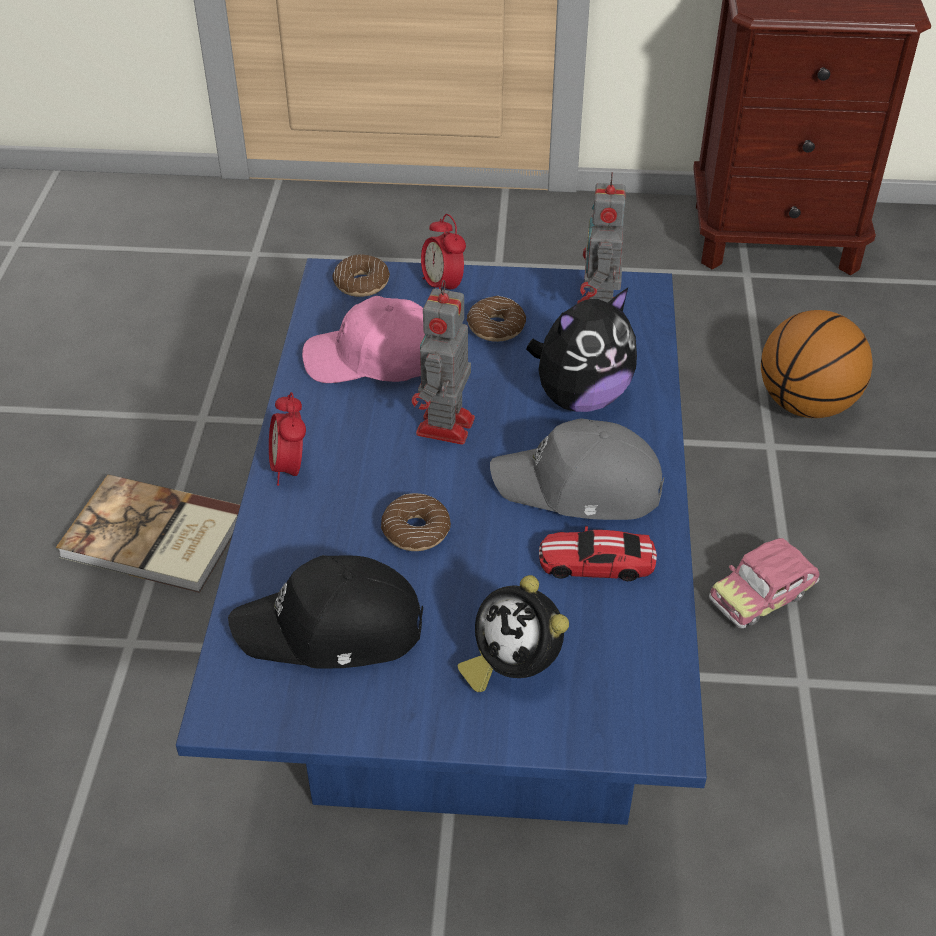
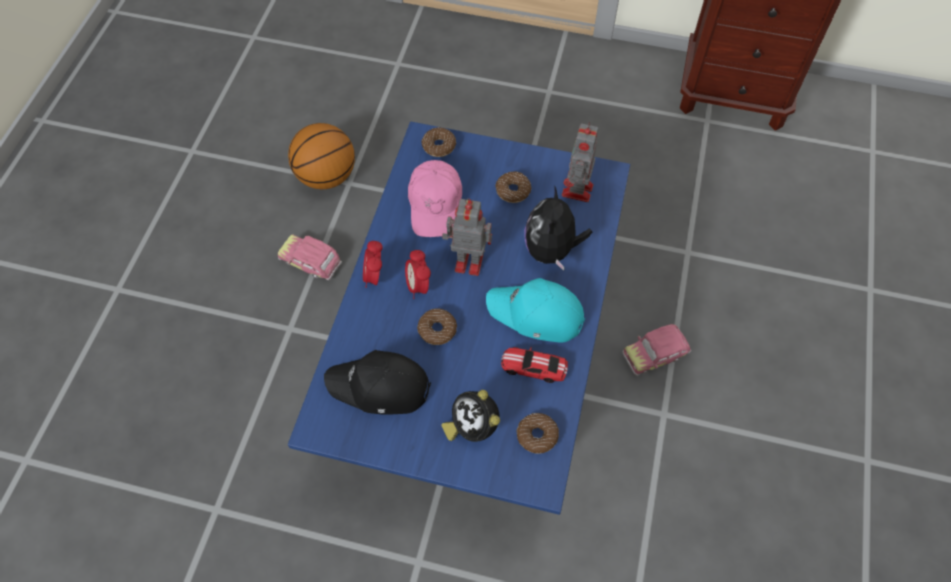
camera: 10 degrees right, 15 degrees up
(154, 538) = (311, 262): book -> toy car
(374, 360) = (436, 205): pink cap -> pink cap turned 105 degrees counterclockwise
(443, 287) = (487, 155): alarm clock -> alarm clock (418, 286)
(444, 428) = (467, 261): toy robot -> toy robot turned 75 degrees clockwise
(579, 487) = (536, 315): grey cap -> turquoise cap
(580, 397) = (551, 250): plush toy -> plush toy turned 120 degrees clockwise
(631, 663) = (537, 435): none -> donut
(806, 404) = (718, 225): basketball -> basketball (327, 176)

